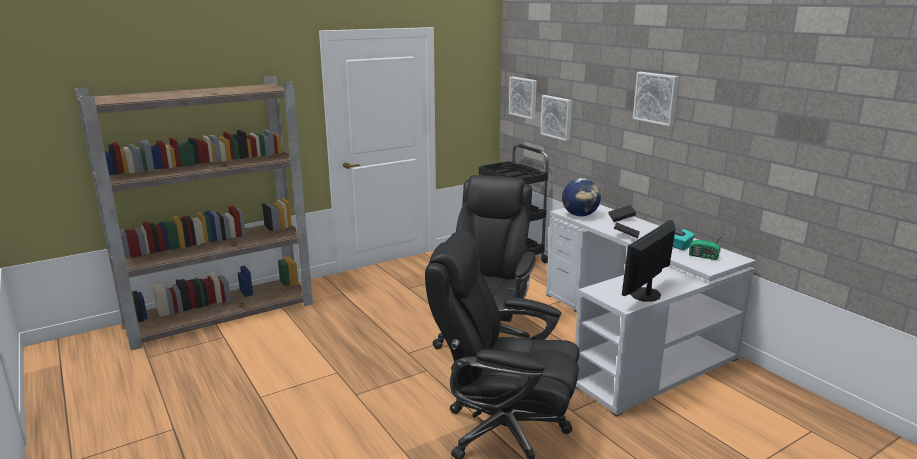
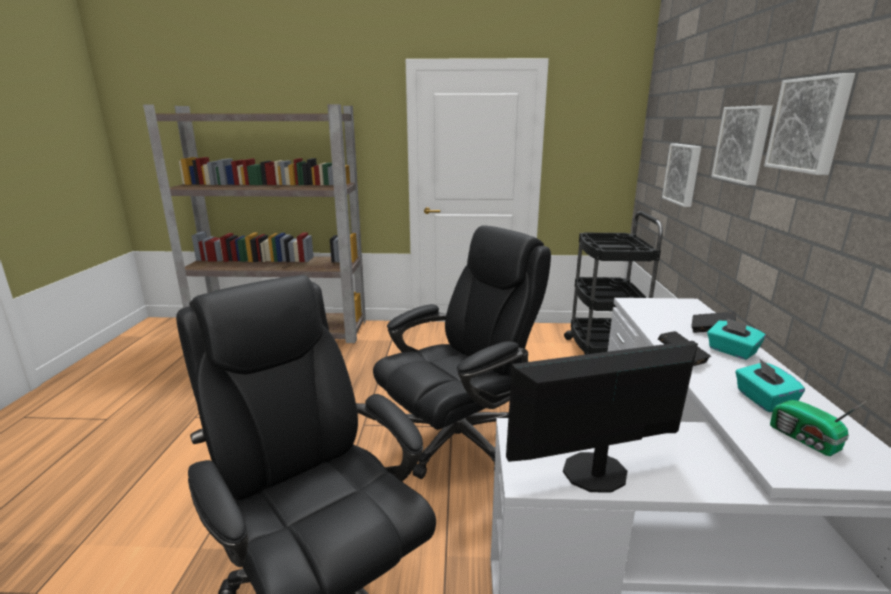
camera: 35 degrees right, 0 degrees up
(524, 97) = (657, 150): picture -> picture (743, 144)
(580, 215) = (650, 311): globe -> none
(641, 227) = (731, 351): none -> turquoise tissue box

